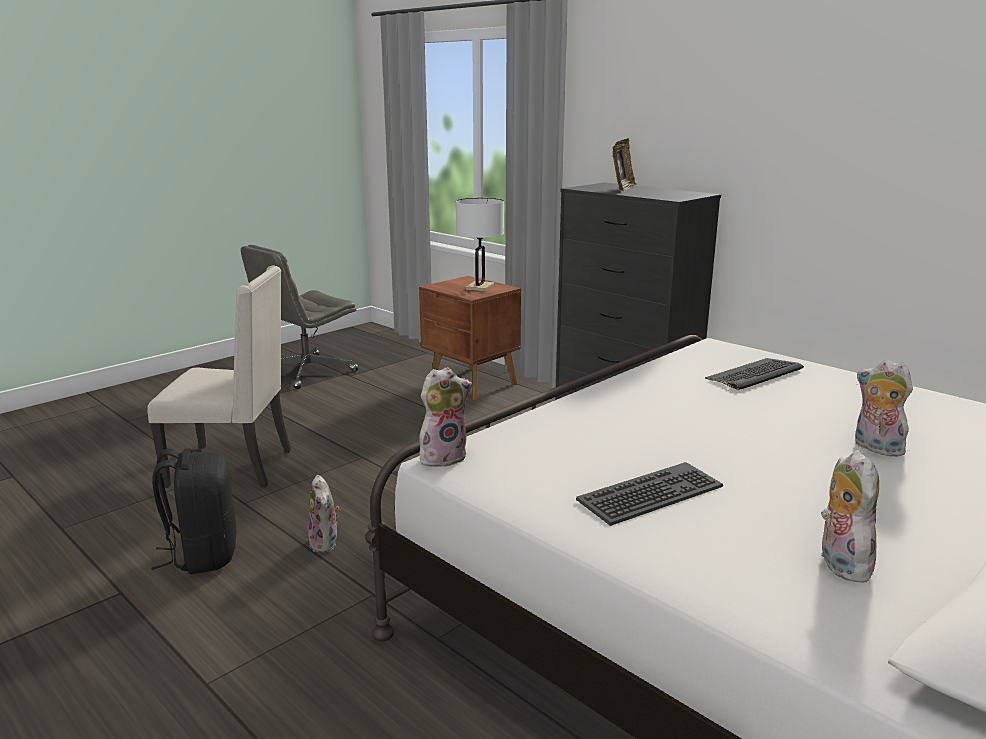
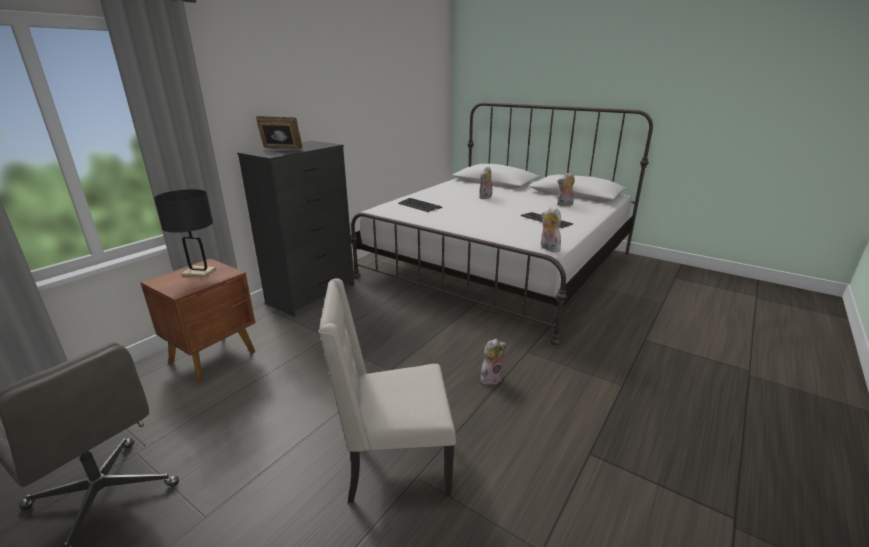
camera: 100 degrees left, 5 degrees up
(203, 555) = (529, 429): black backpack -> none
(234, 467) = (394, 464): beige chair -> beige chair turned 90 degrees counterclockwise
(480, 287) = (199, 272): white table lamp -> black table lamp

